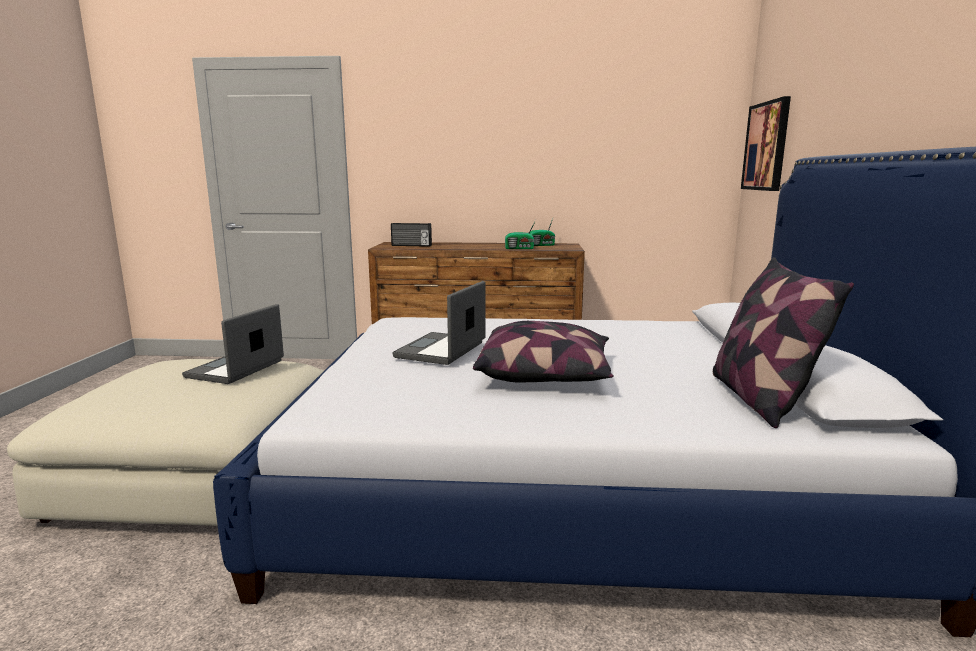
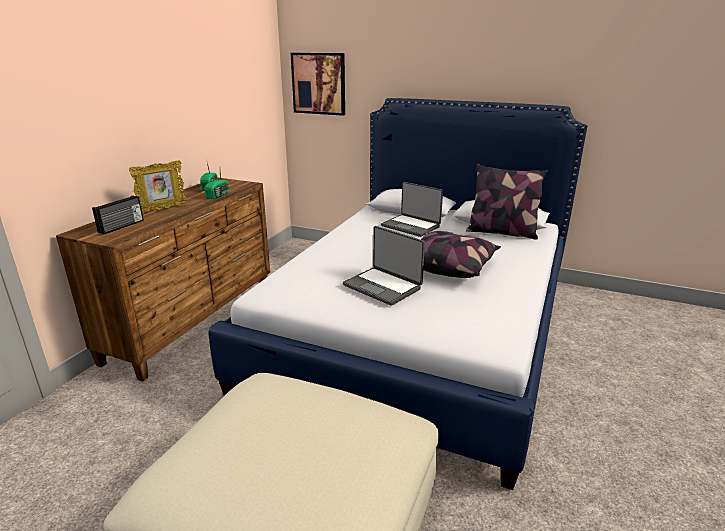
camera: 70 degrees left, 10 degrees up
(237, 369) = (273, 412): laptop -> laptop (411, 226)
(462, 245) = (163, 209): none -> picture frame

